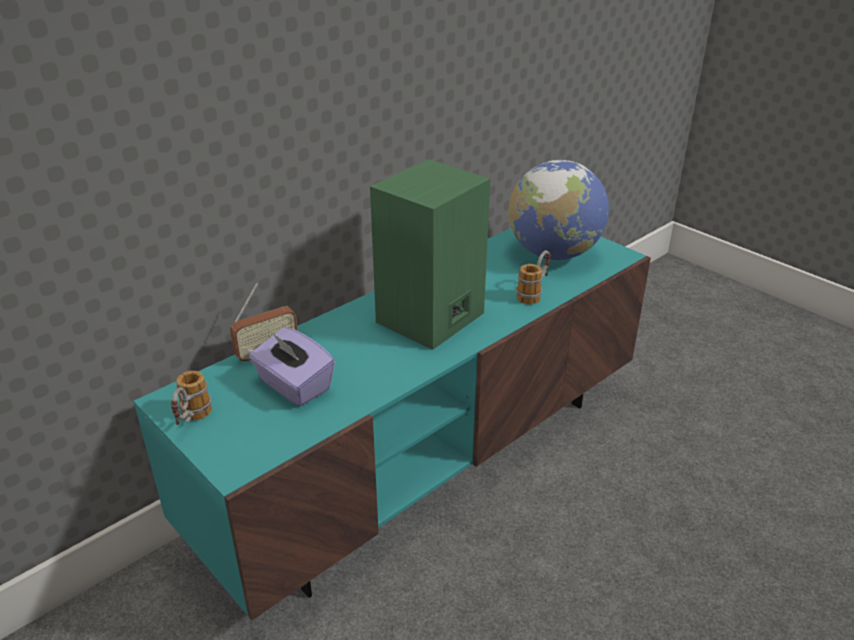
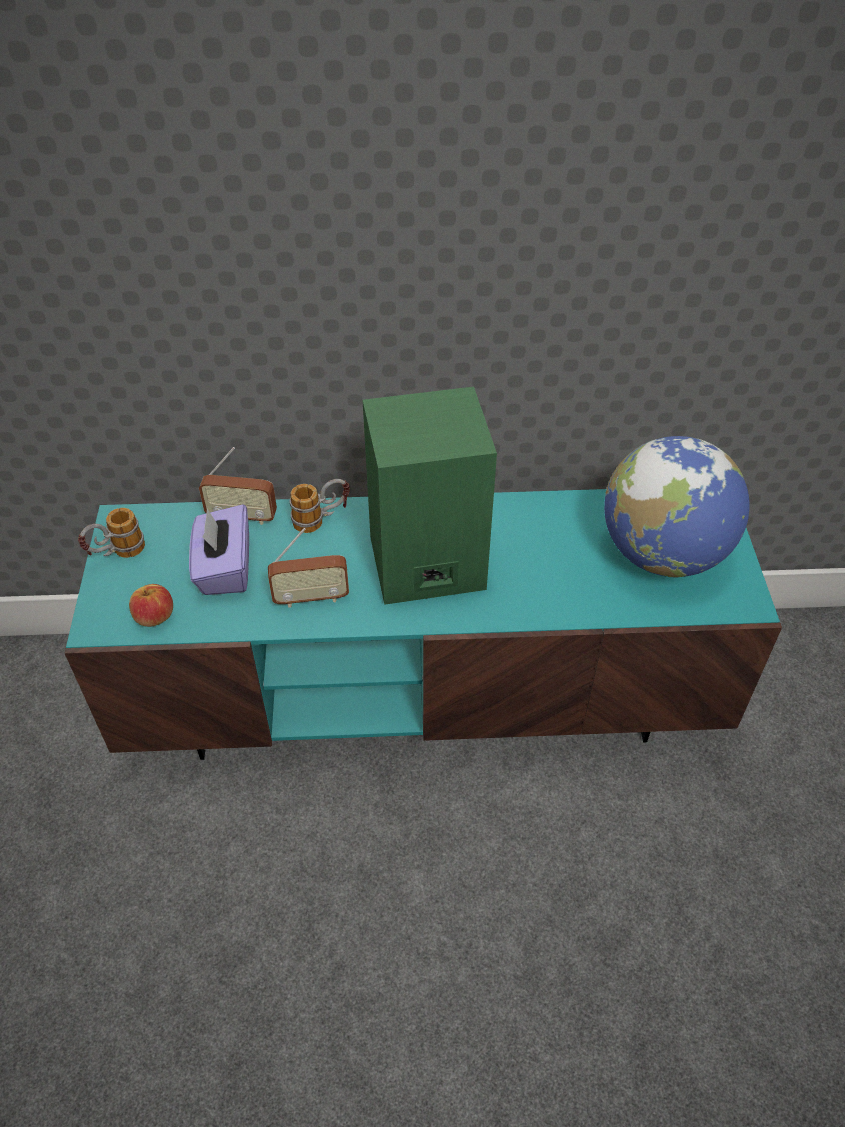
camera: 40 degrees right, 15 degrees up
(275, 438) = (154, 616): none -> apple
(379, 370) = (311, 598): none -> radio
(534, 293) = (571, 596): mug -> mug (321, 520)

